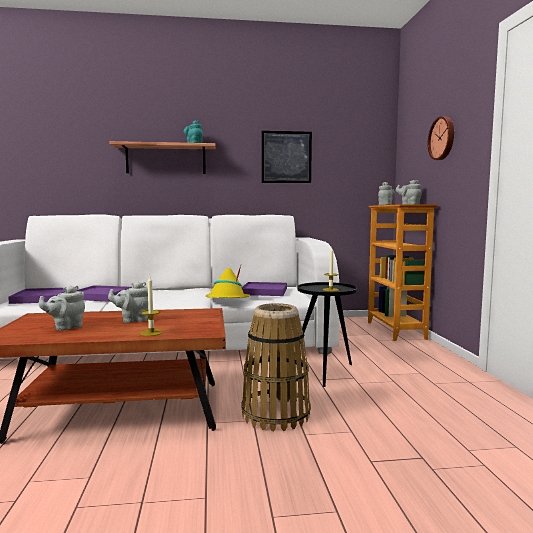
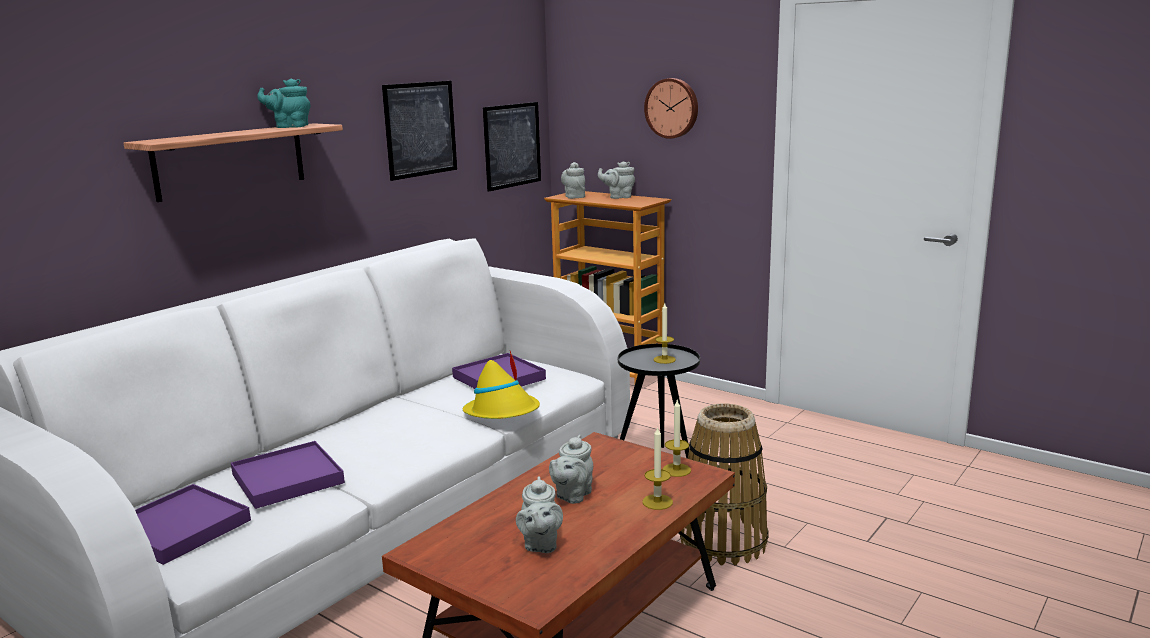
camera: 45 degrees left, 10 degrees up
(202, 327) = (676, 470): none -> candle
(359, 175) = (512, 145): none -> picture

